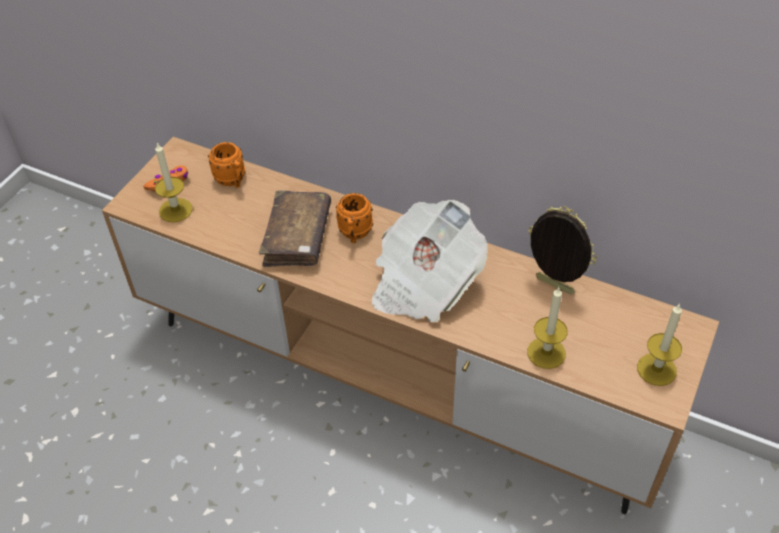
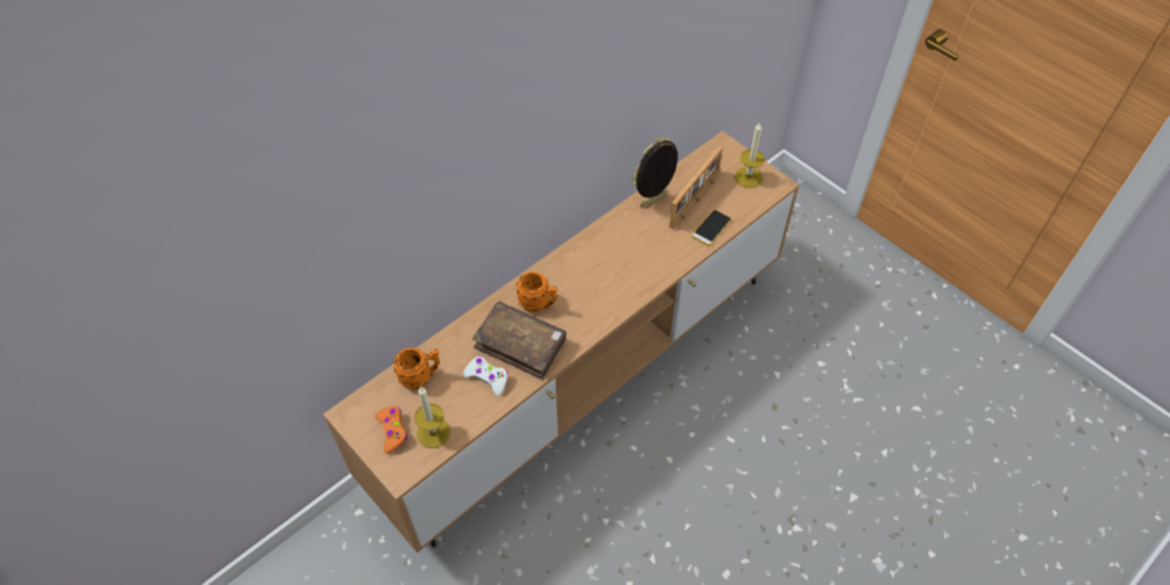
camera: 70 degrees left, 5 degrees up
(249, 226) = (487, 378): none -> white game controller
(424, 282) = (613, 275): newspaper -> none
(546, 353) = (711, 228): candle -> phone
(581, 325) = (695, 200): none -> picture frame

